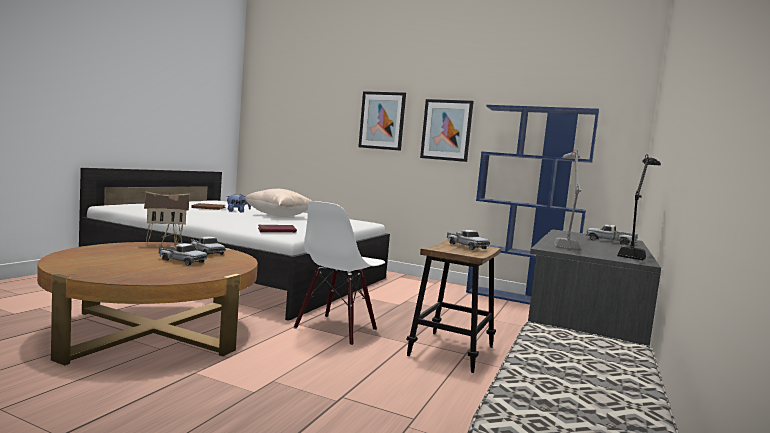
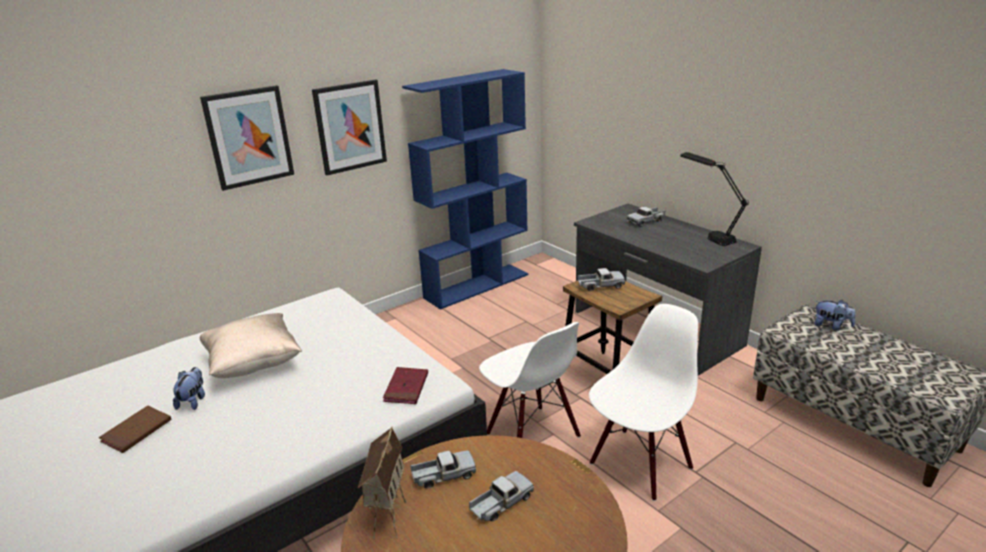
camera: 60 degrees left, 20 degrees up
(333, 370) = (640, 464): none -> white chair
(563, 243) = (672, 248): grey table lamp -> none
(612, 356) = (831, 326): none -> plush toy

